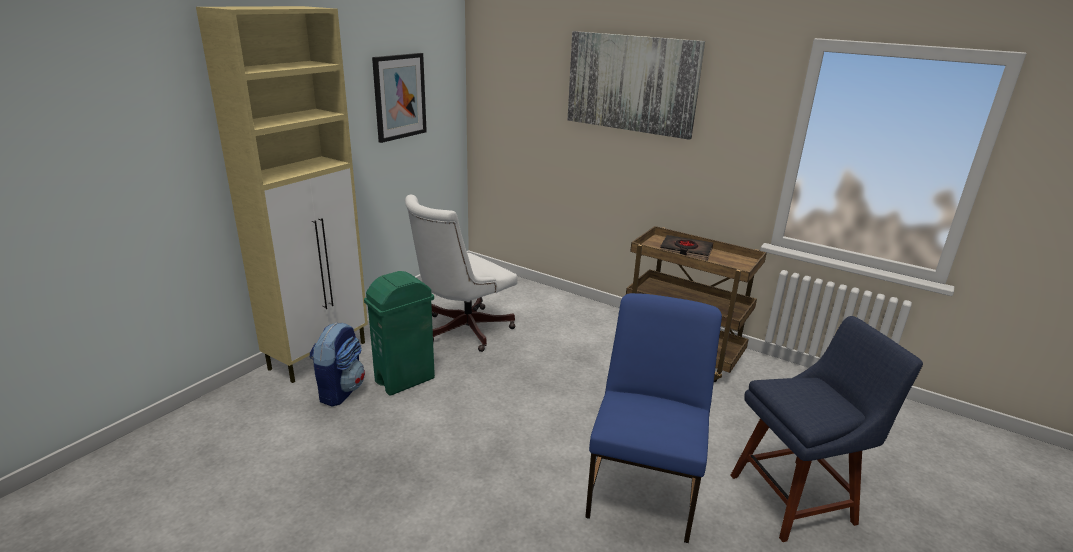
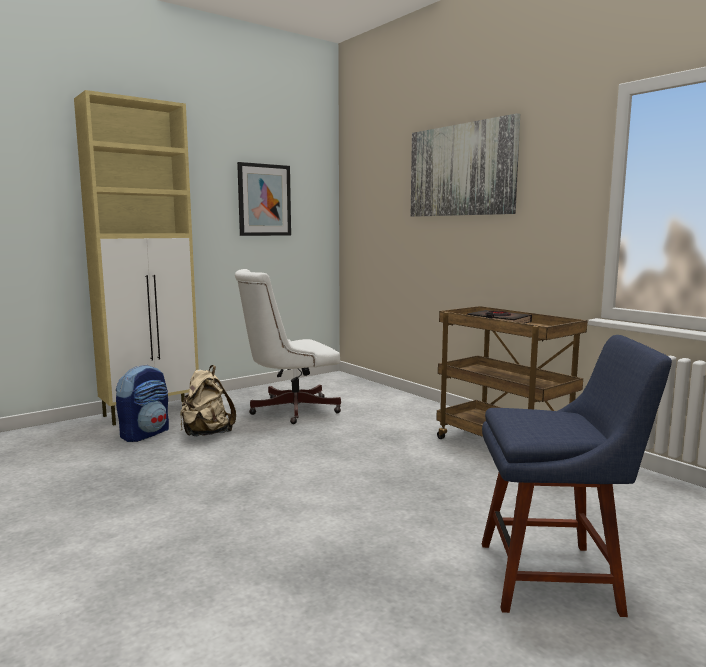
camera: 20 degrees right, 15 degrees down
(405, 380) = (206, 434): green trash can -> beige backpack
(644, 488) = (368, 537): blue chair -> none

